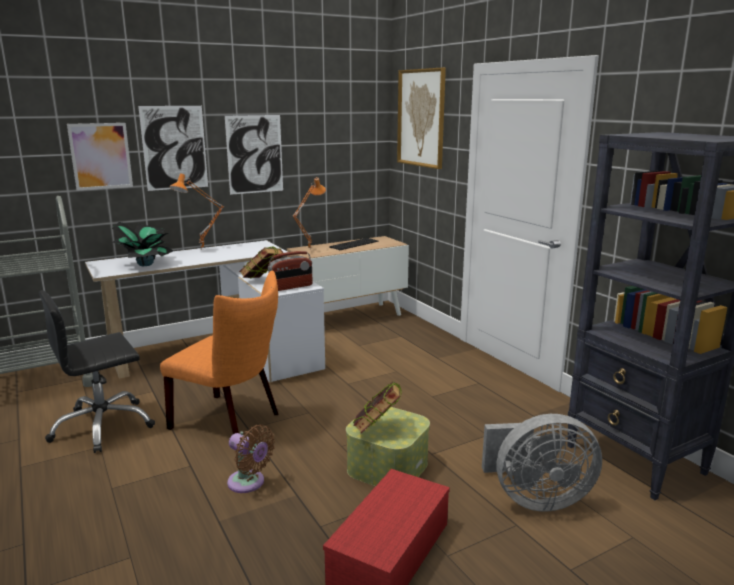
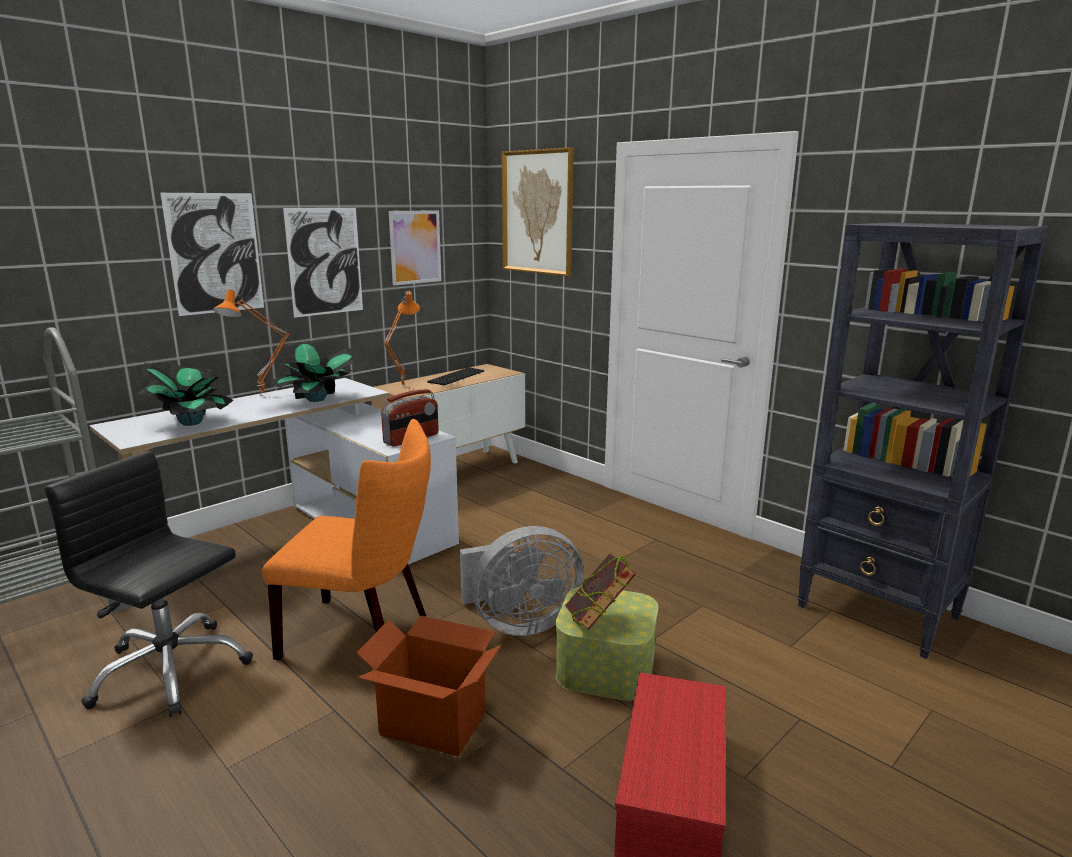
camera: 15 degrees left, 0 degrees up
(101, 156) = (106, 266): picture -> picture (415, 247)
(103, 426) = (170, 670): black office chair -> black office chair turned 75 degrees clockwise
(236, 254) = (317, 399): none -> potted plant
(249, 483) = (433, 723): brown fan -> cardboard box
(263, 281) = (366, 434): book -> none
(535, 498) = (801, 680): grey fan -> grey fan (519, 623)

